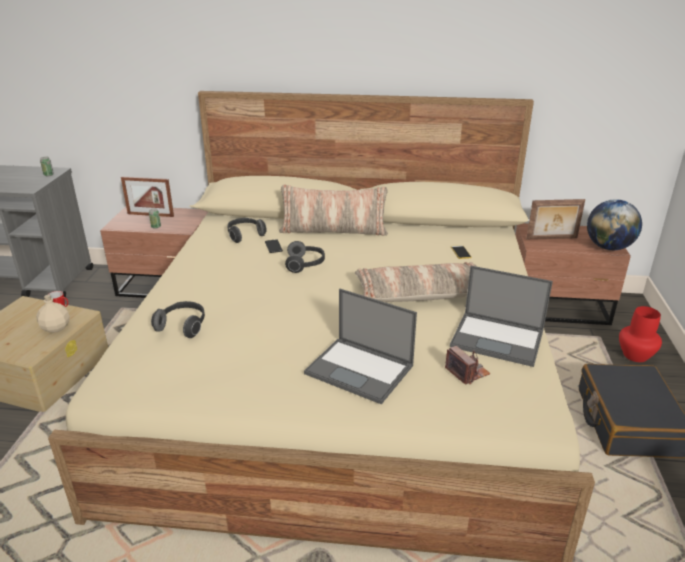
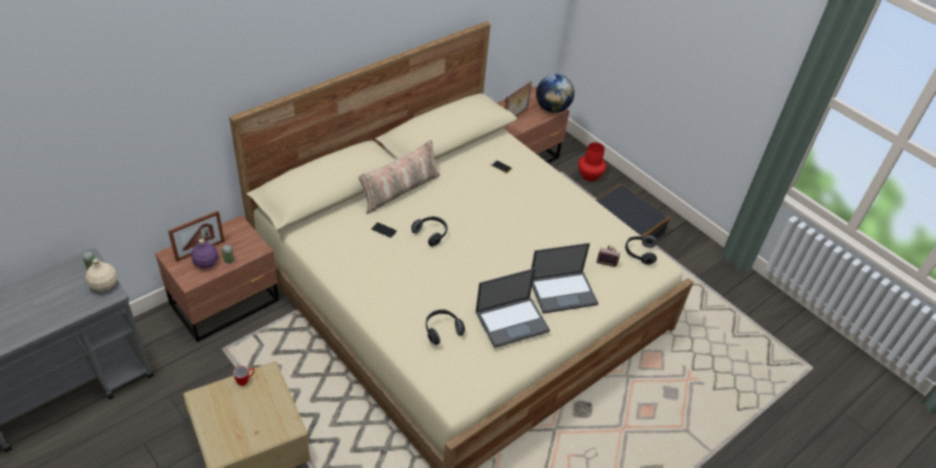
camera: 50 degrees left, 15 degrees up
(56, 327) = (269, 395): beige bottle -> beige bottle (104, 284)
(141, 222) = (205, 263): none -> purple bottle
(245, 235) = (347, 231): headphones -> headphones (639, 253)
(420, 294) = (522, 217): pillow -> none
(498, 339) = (595, 226): laptop -> laptop (512, 321)

